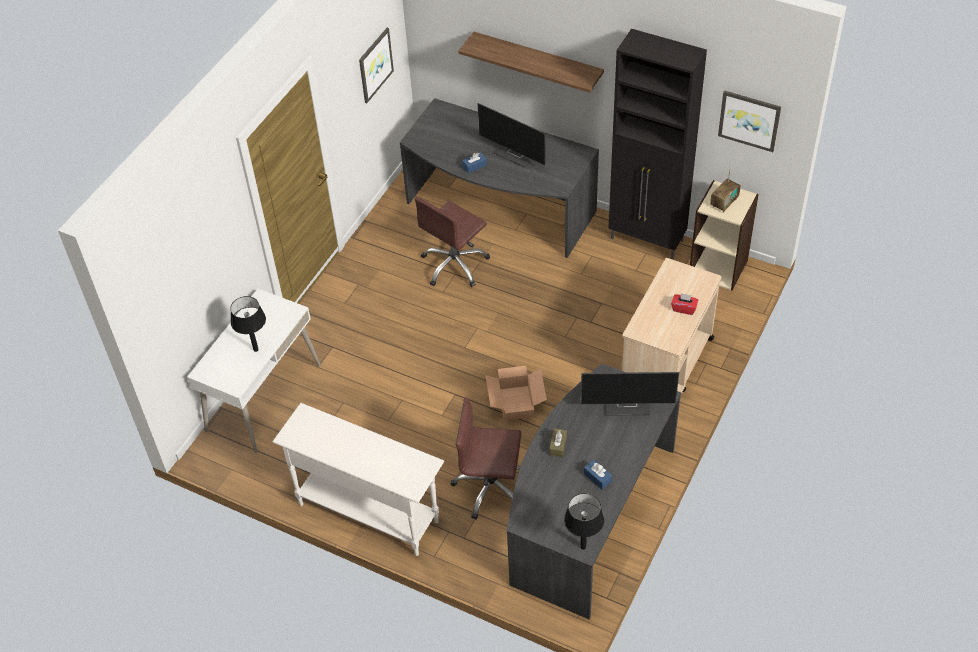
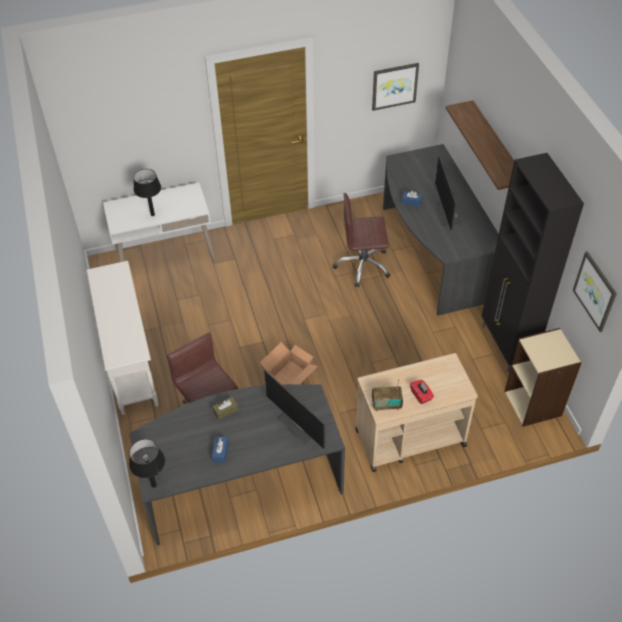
camera: 45 degrees right, 0 degrees up
(724, 203) = (546, 349): radio -> radio (386, 404)

